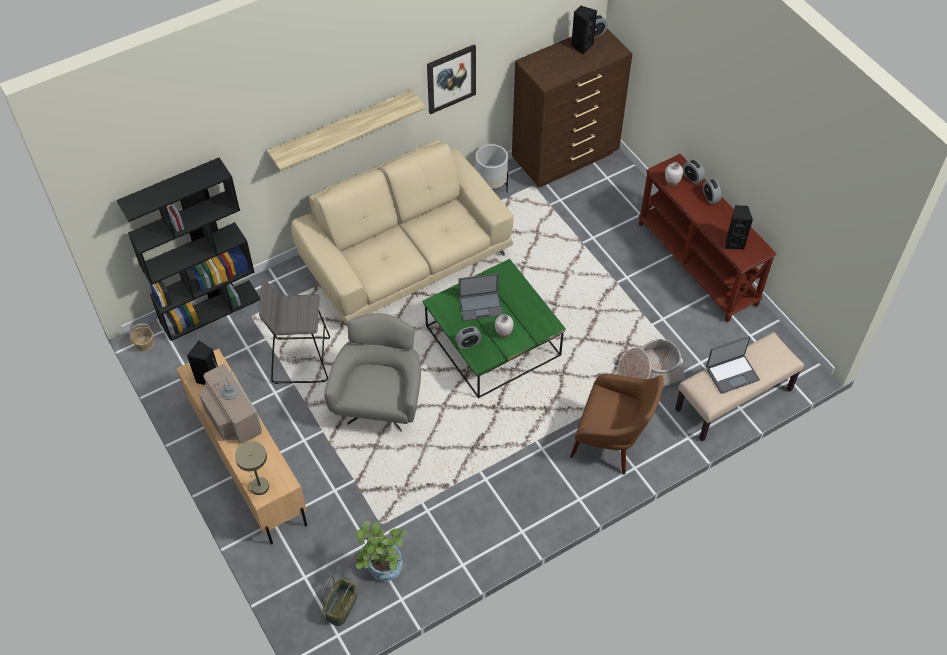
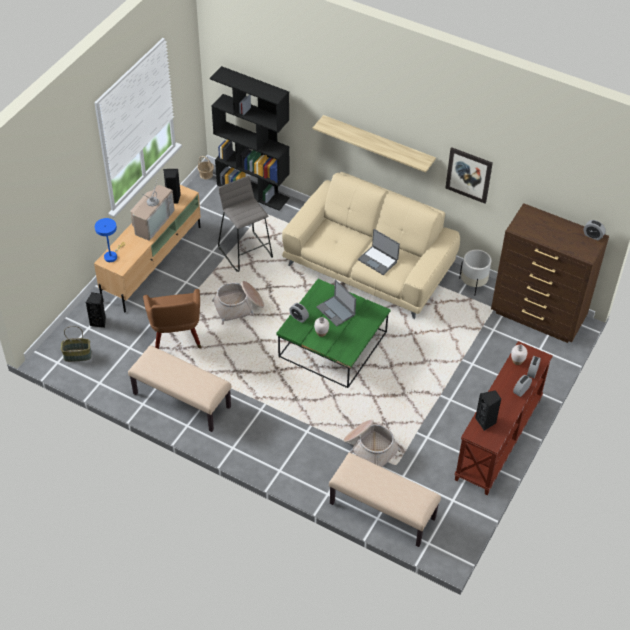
camera: 60 degrees right, 5 degrees down
(258, 484) = (112, 255): beige table lamp -> blue table lamp
(380, 403) = (239, 307): grey armchair -> basket
(383, 571) = (114, 364): potted plant -> none
(482, 522) = (181, 401): none -> beige bench
(581, 46) = (572, 233): black speaker -> black speaker (99, 322)
(611, 443) = (291, 448): brown armchair -> brown armchair (176, 338)
(731, 373) = (377, 479): laptop -> laptop (378, 260)

